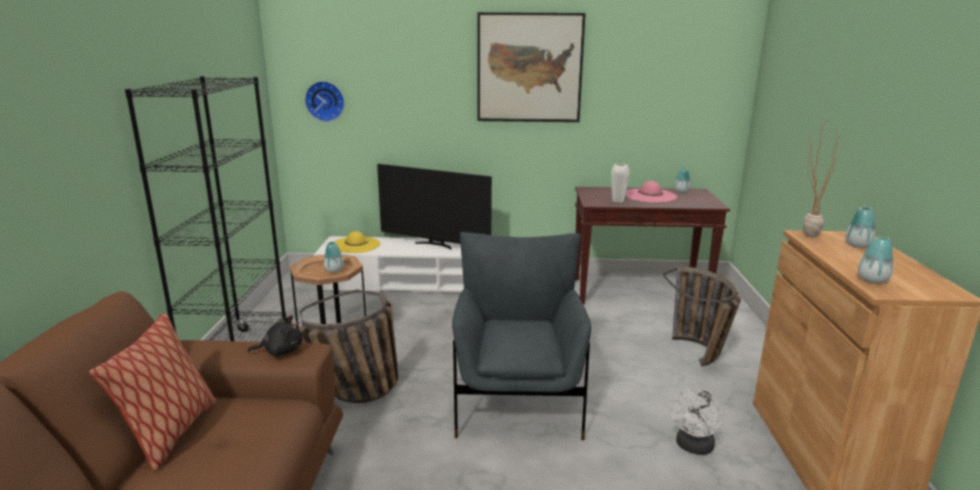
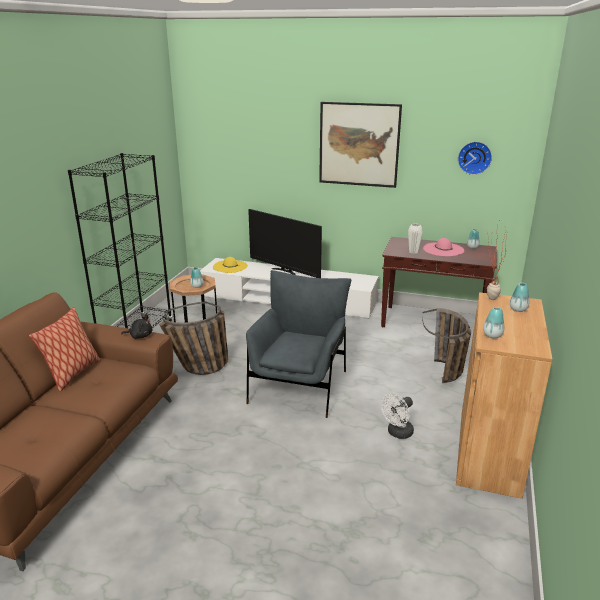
camera: 15 degrees right, 5 degrees up
(325, 101) = (214, 161): wall clock -> wall clock (474, 157)

